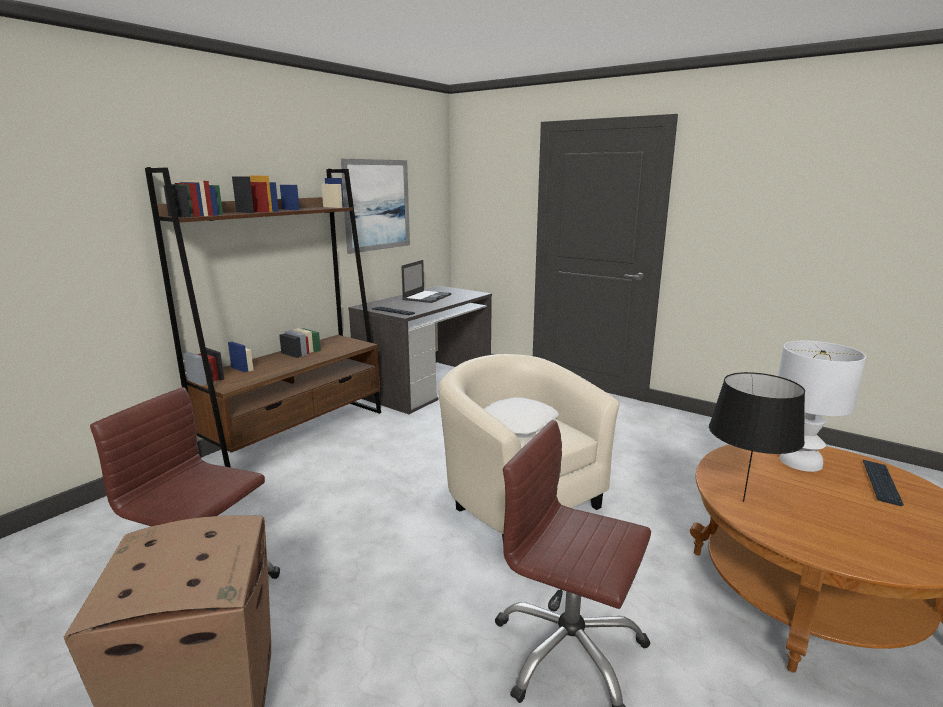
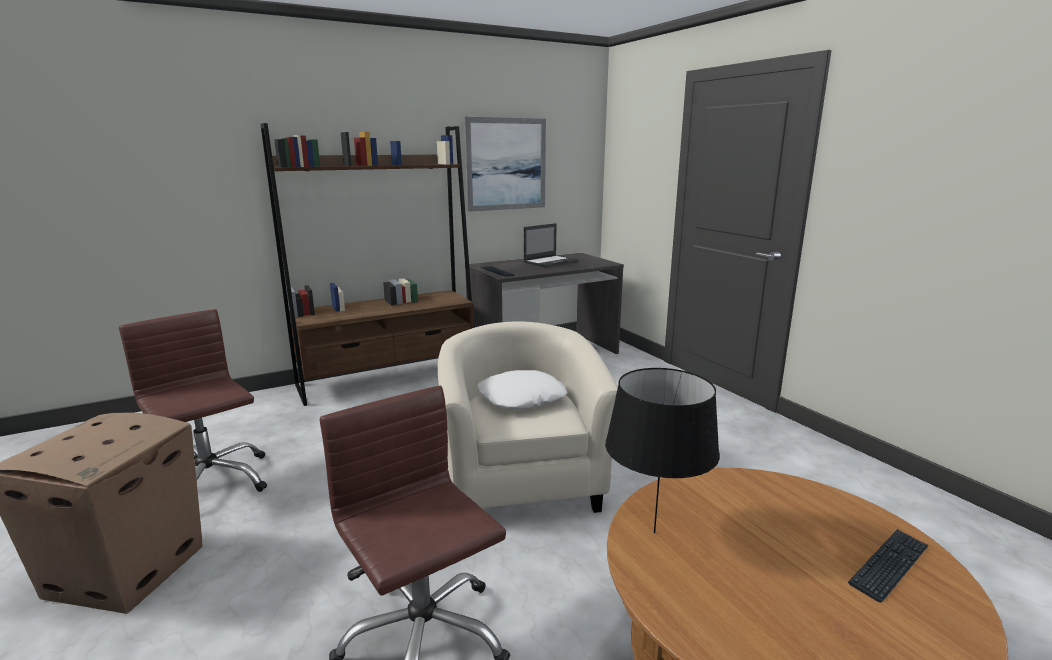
camera: 25 degrees right, 0 degrees up
(801, 462) = (799, 511): white table lamp -> none

